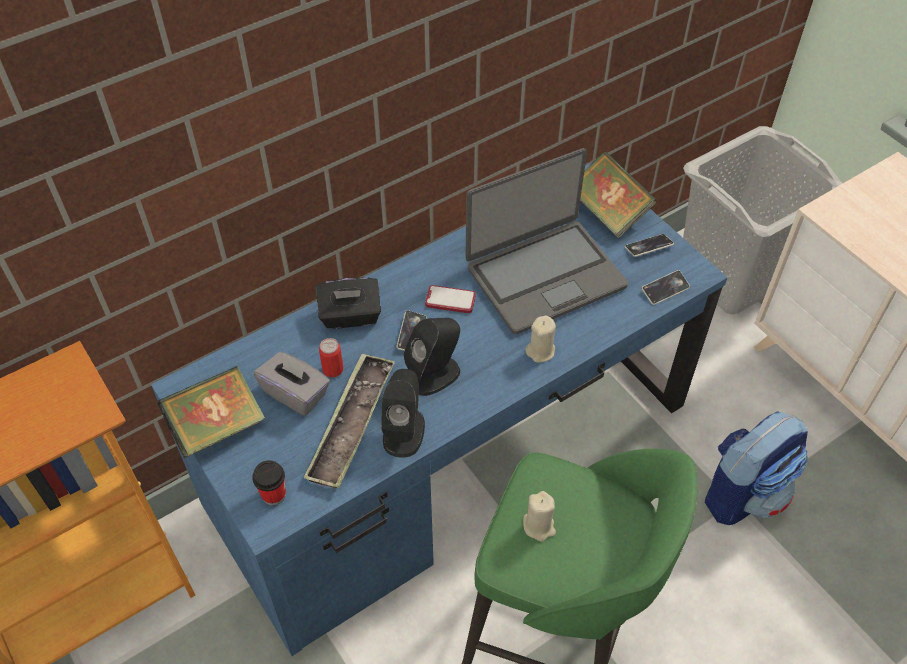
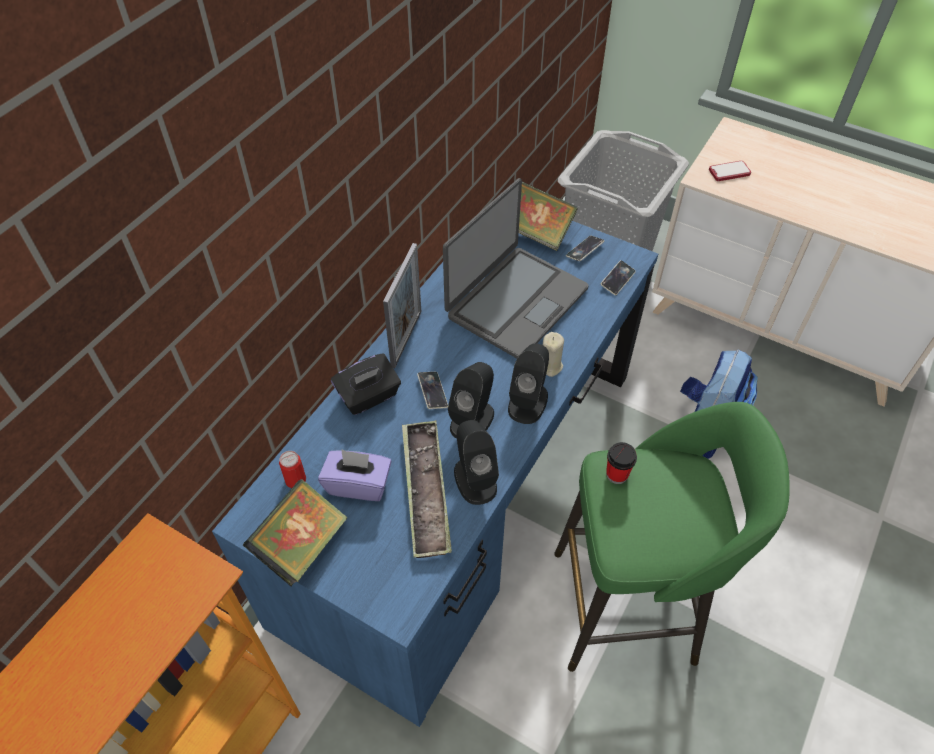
camera: 25 degrees left, 0 degrees up
(274, 494) = (391, 584): cup -> cup (617, 474)
(296, 393) = (358, 484): grey tissue box -> purple tissue box
(333, 369) = (380, 449): can -> can (295, 480)
(416, 274) = (406, 338): none -> picture frame
(450, 300) = (449, 351): phone -> phone (729, 172)
(498, 378) = (528, 401): none -> black speaker
(539, 526) = (634, 513): beige candle -> none

